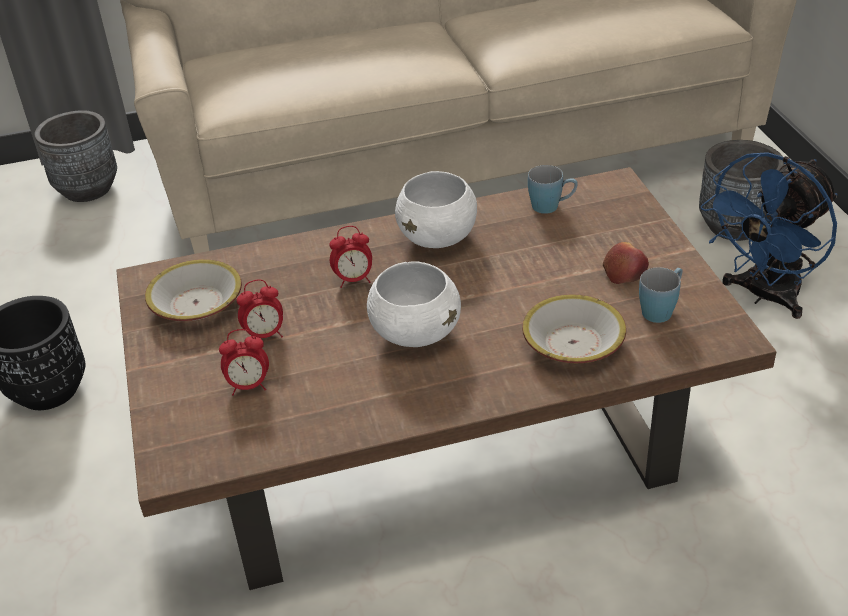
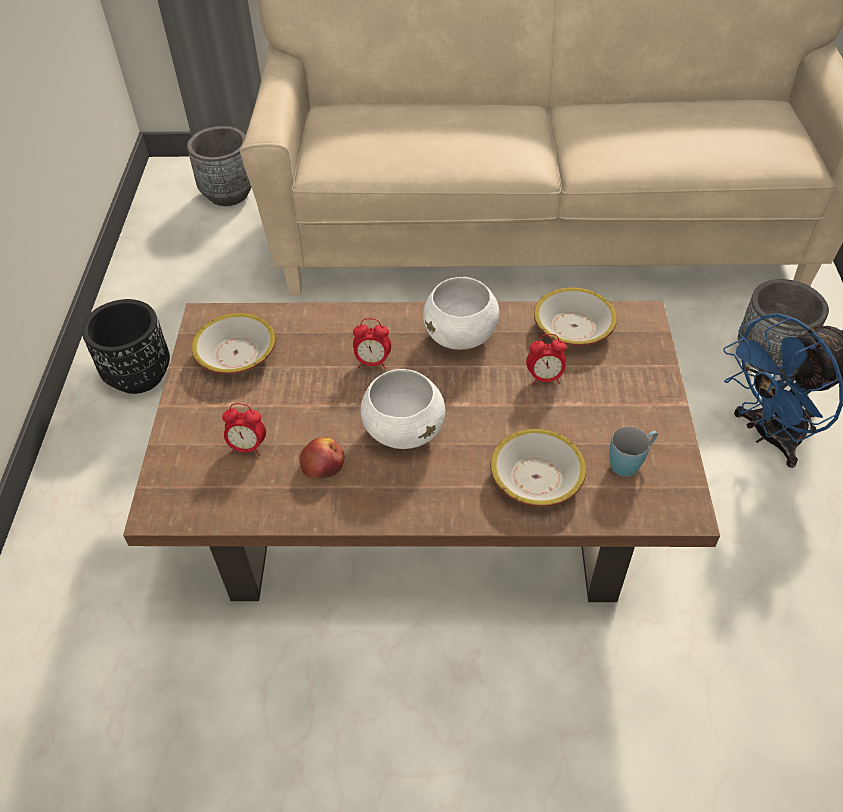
camera: 15 degrees right, 10 degrees up
(265, 335) = (279, 399): alarm clock -> alarm clock (544, 378)
(551, 206) = (574, 327): blue mug -> bowl
(624, 271) = (612, 412): apple -> apple (323, 463)

